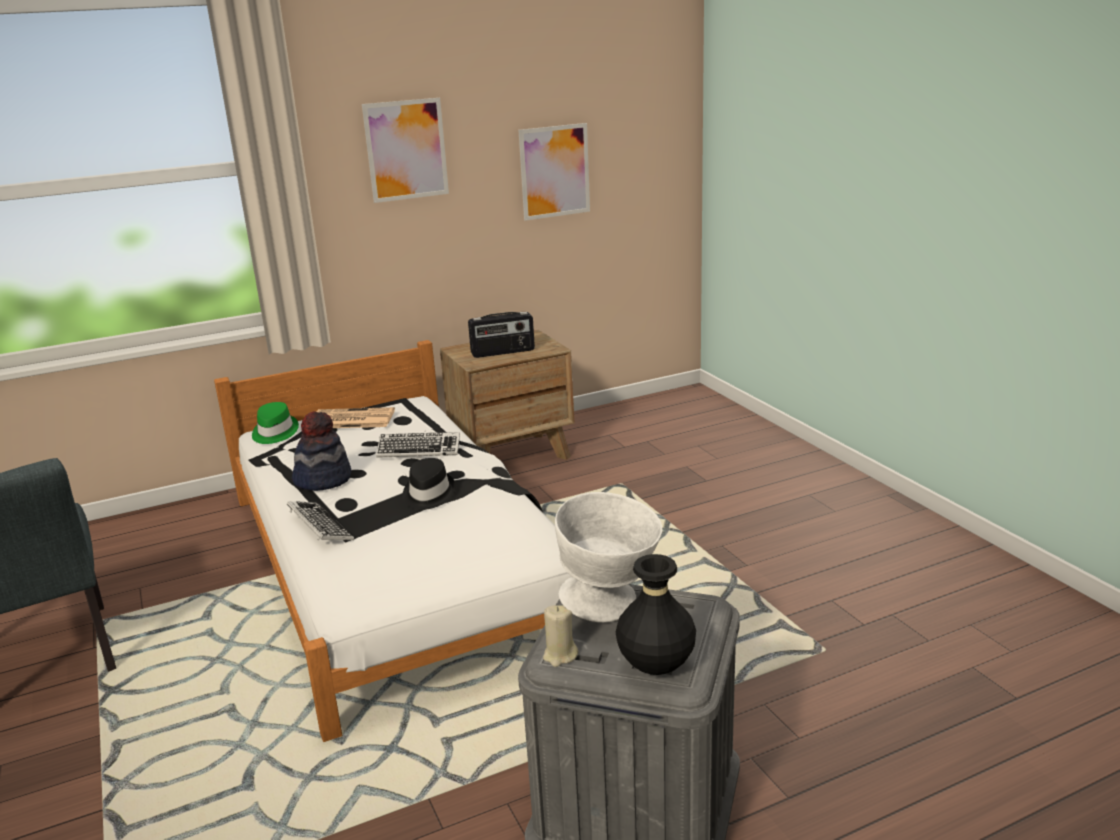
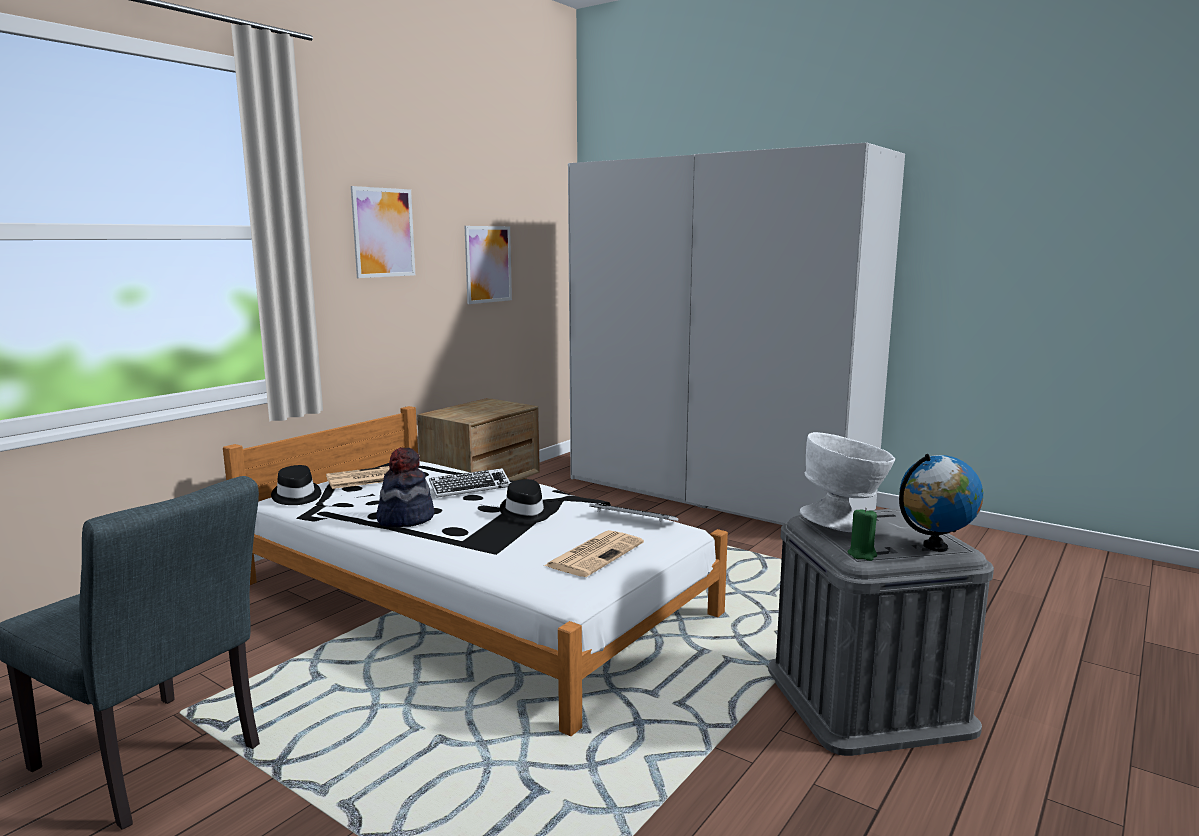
camera: 30 degrees left, 10 degrees down
(274, 433) = (296, 496): green hat -> black hat
(319, 527) = (454, 549): keyboard -> keyboard (633, 519)
(426, 563) = (595, 554): none -> newspaper
(503, 352) = (482, 411): radio -> none
(560, 655) = (862, 554): beige candle -> green candle
(656, 668) = (935, 547): black vase -> globe
(786, 478) = (714, 493): none -> white wardrobe

